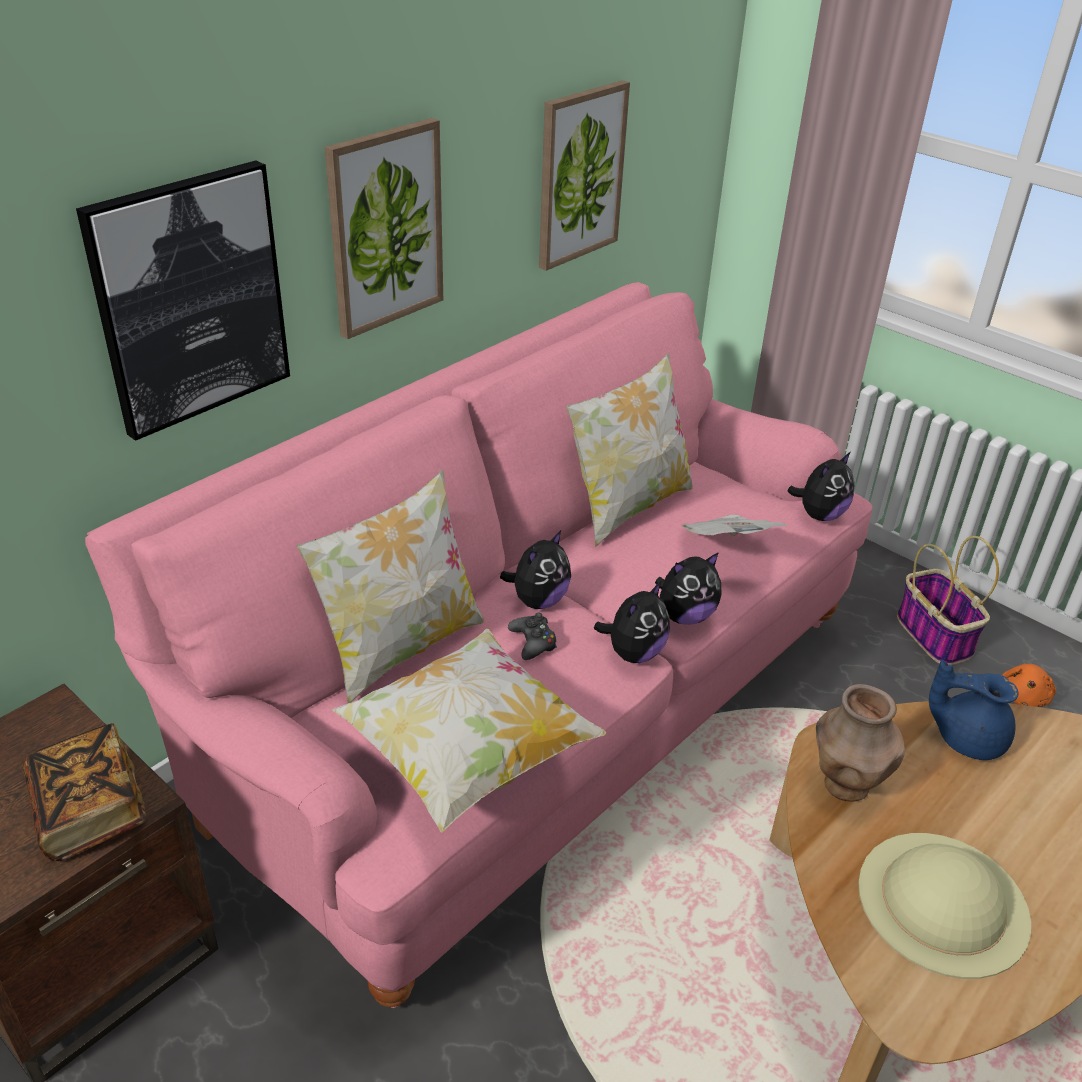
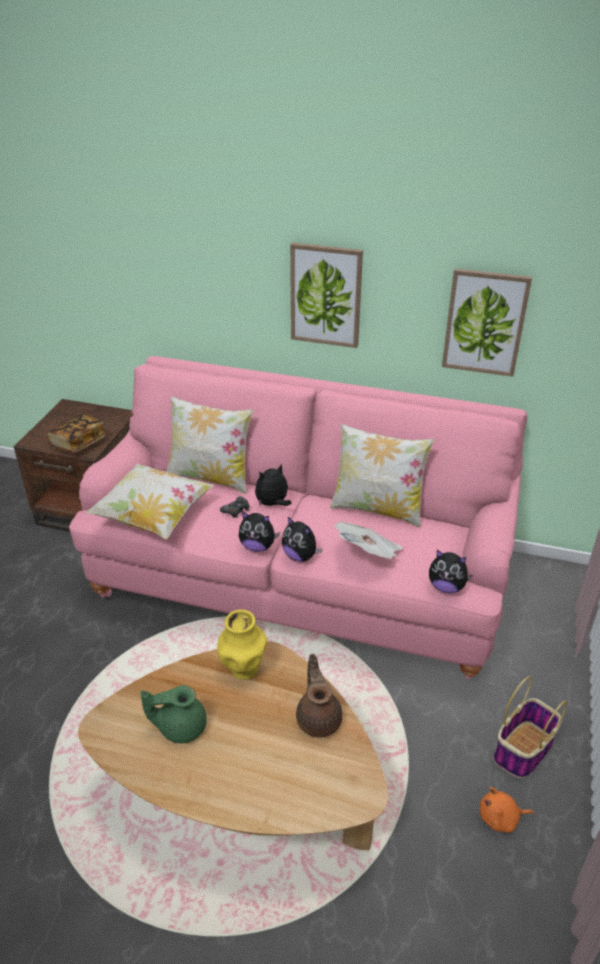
camera: 65 degrees right, 0 degrees up
(190, 299) = (214, 284): picture -> none
(538, 600) = (273, 504): plush toy -> plush toy turned 135 degrees clockwise
(845, 785) = (244, 669): brown vase -> yellow vase
(943, 902) = (180, 727): beige hat -> green teapot
(966, 738) = (319, 718): blue teapot -> brown teapot

